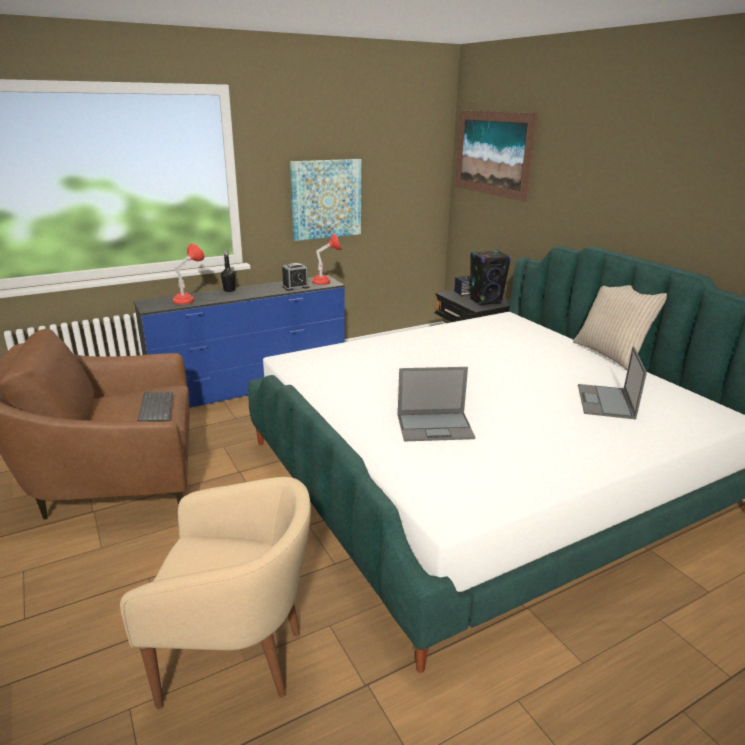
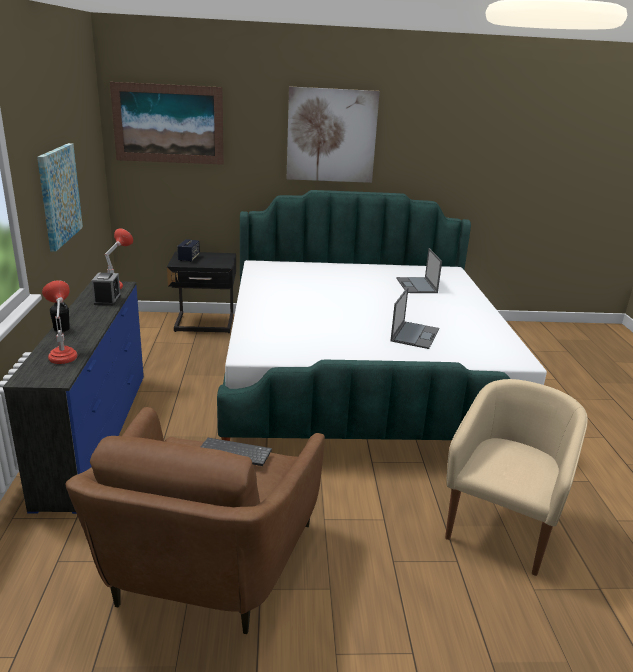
camera: 65 degrees left, 0 degrees up
(486, 302) = (216, 259): black speaker -> none
(606, 402) = (417, 285): laptop -> laptop turned 45 degrees clockwise
(610, 355) = (355, 263): beige pillow -> none
(634, 177) = (331, 135): none -> picture

